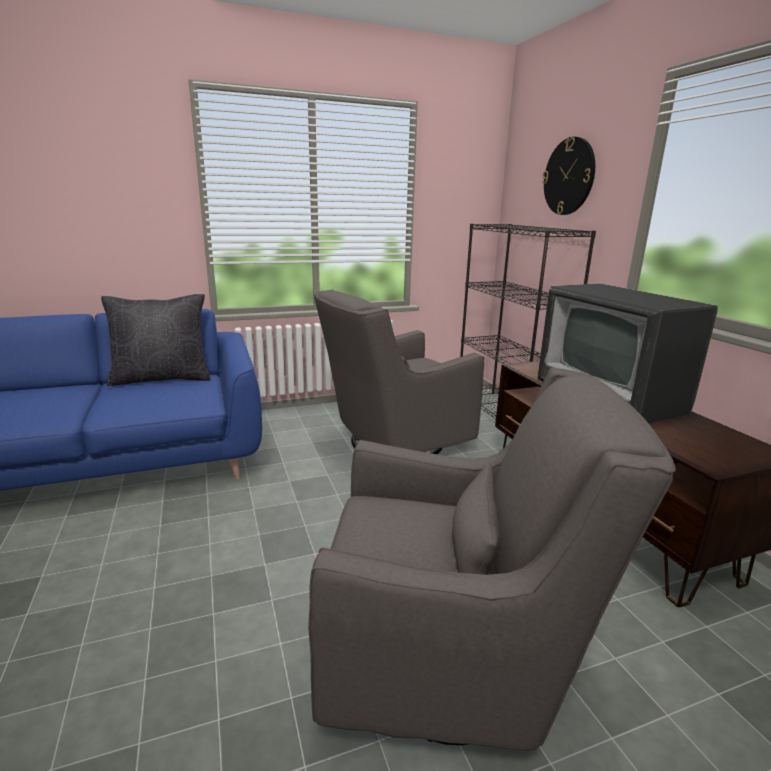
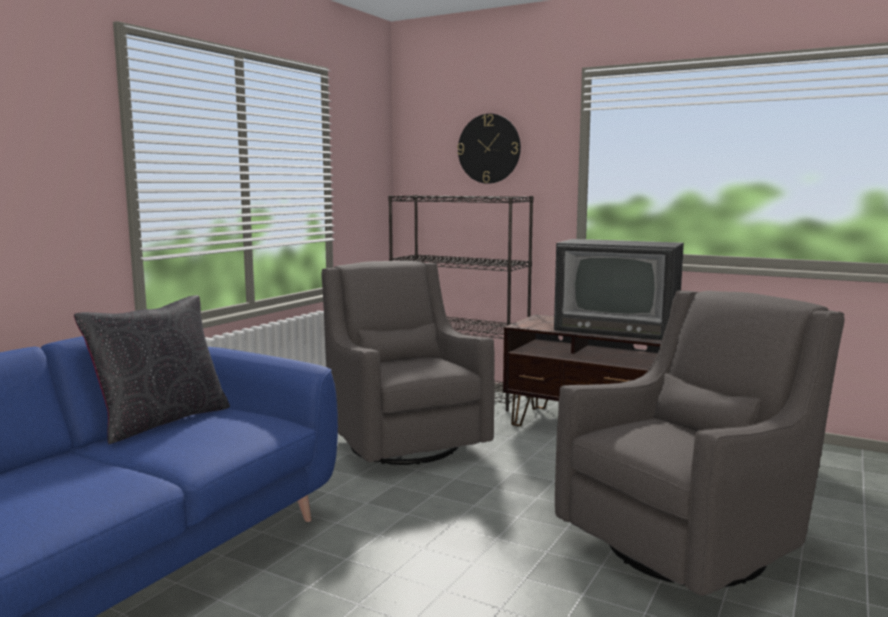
camera: 40 degrees left, 10 degrees down
(393, 442) = (403, 442): grey armchair -> grey armchair turned 135 degrees clockwise

